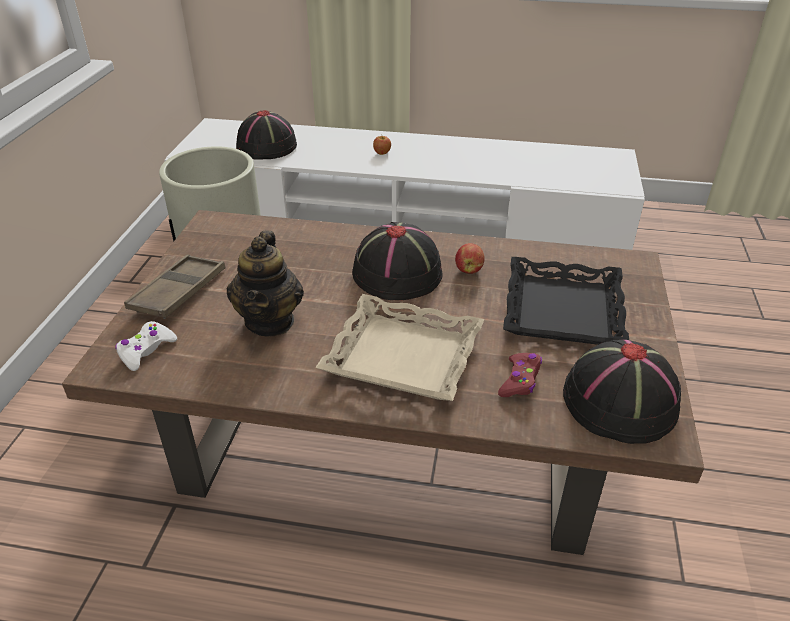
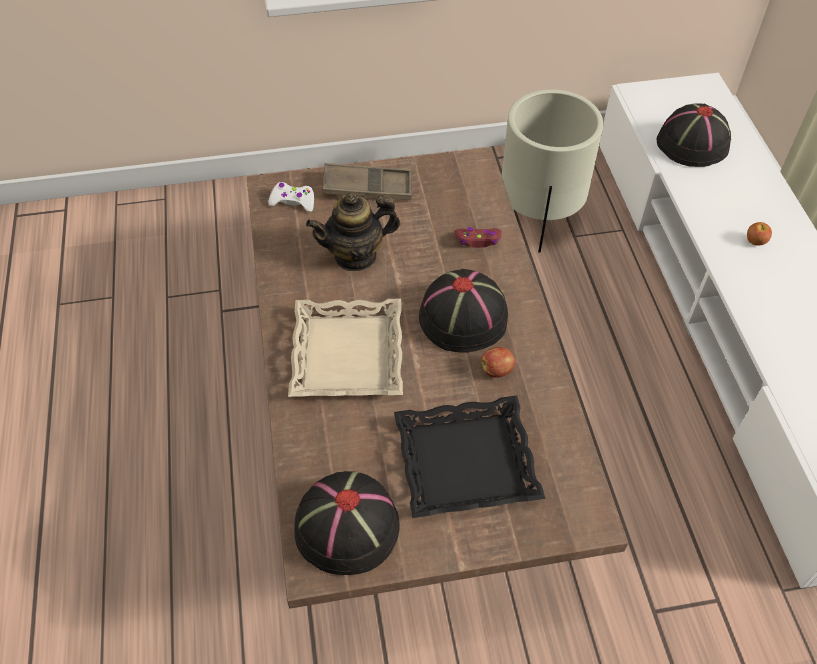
camera: 70 degrees right, 15 degrees up
(520, 380) = (348, 444): red game controller -> red game controller (478, 240)

